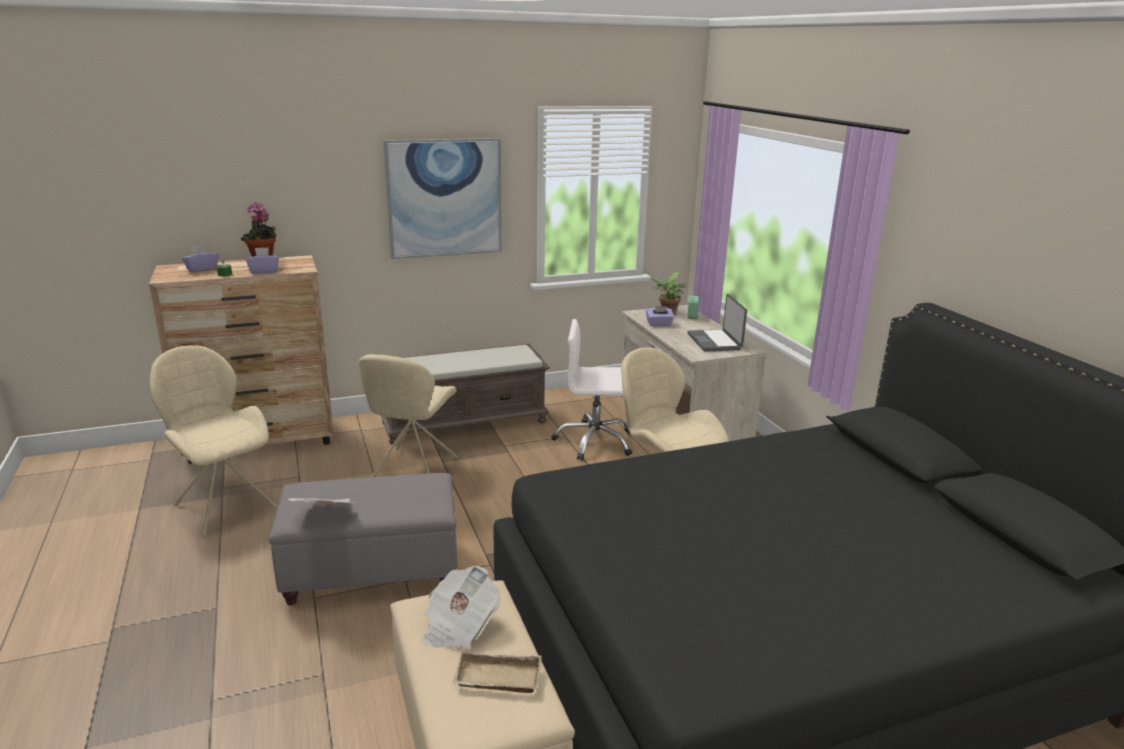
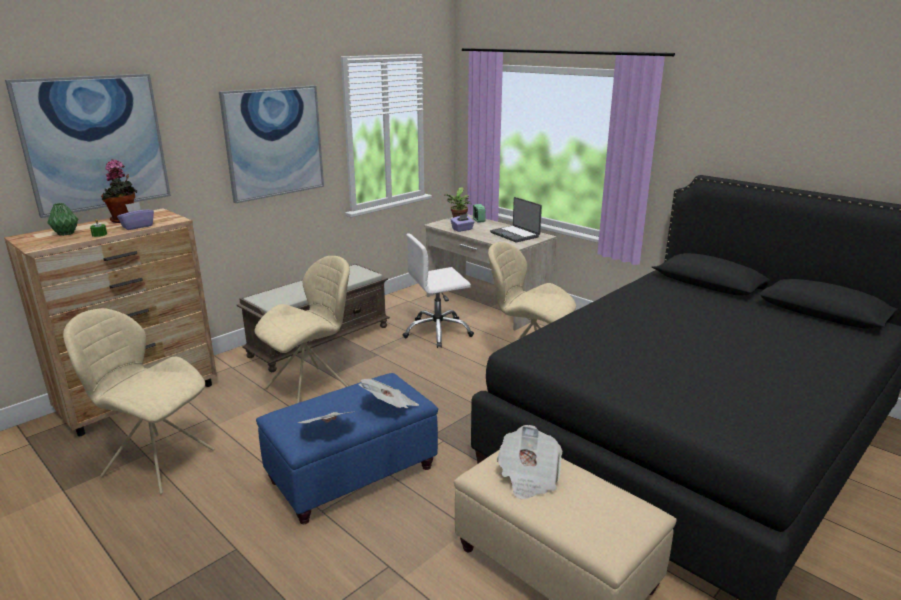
camera: 25 degrees left, 0 degrees up
(202, 269) = (65, 234): purple tissue box -> green vase
(248, 185) = (95, 143): none -> picture
(373, 571) = (353, 474): grey ottoman -> blue ottoman
(404, 508) = (389, 407): none -> newspaper
(412, 471) = (311, 388): beige chair -> beige chair turned 120 degrees counterclockwise
(496, 680) = (596, 504): beige tray -> none

